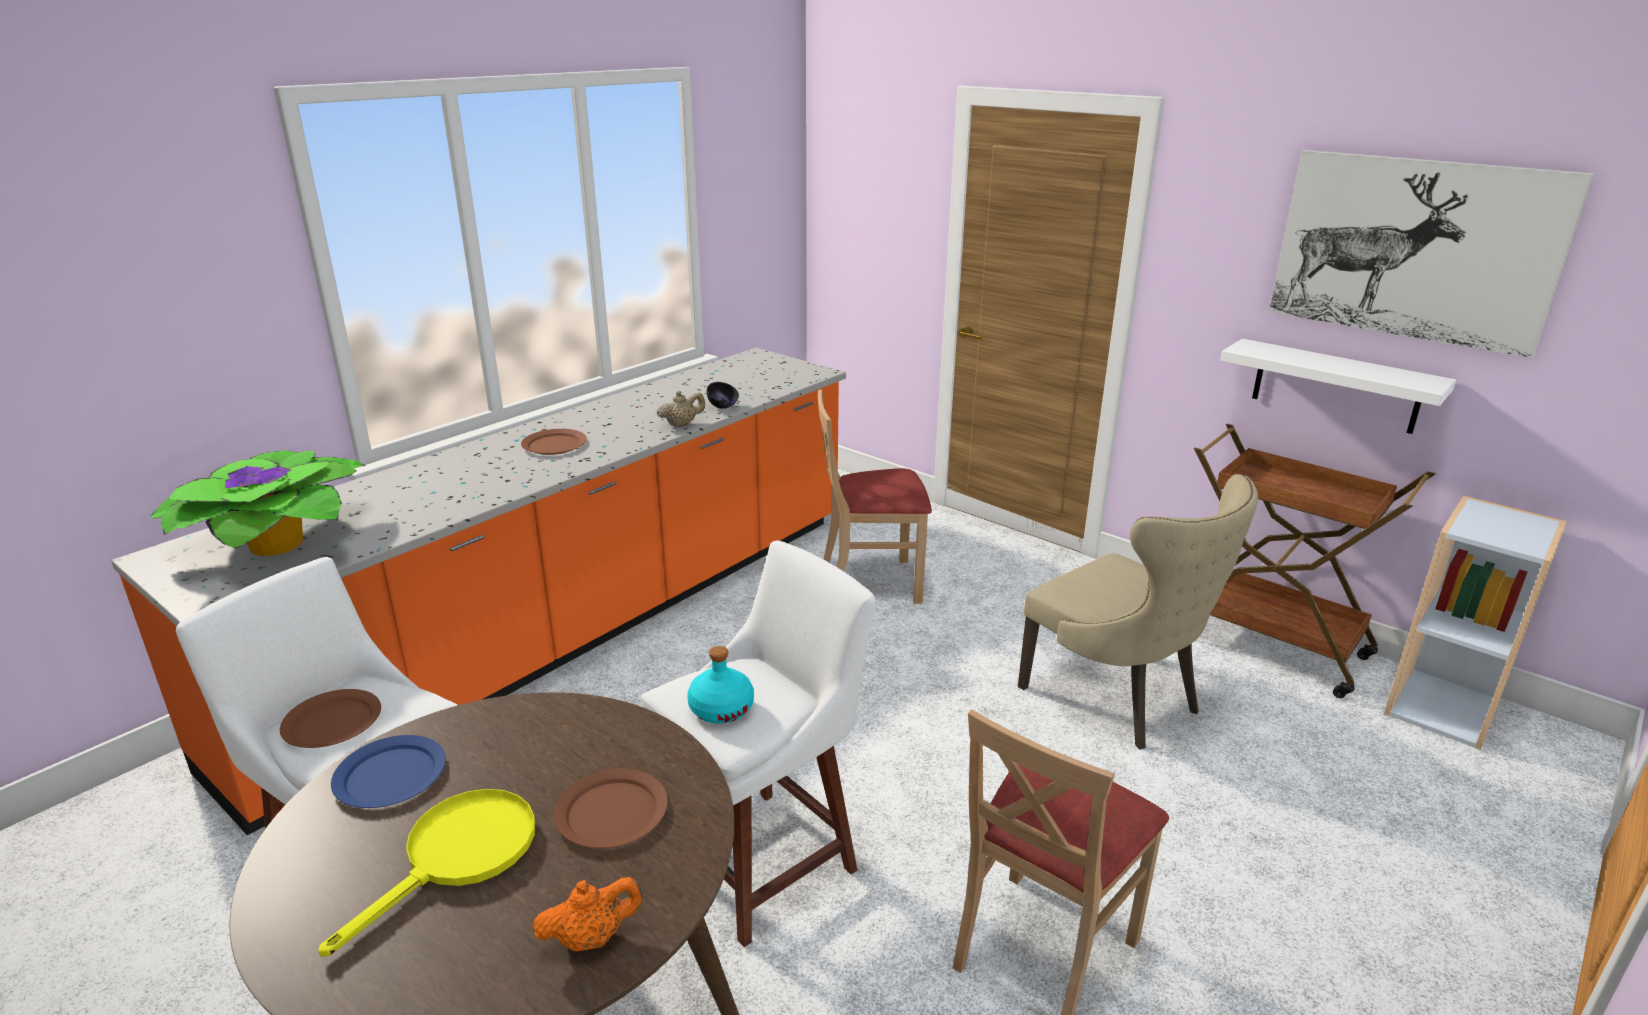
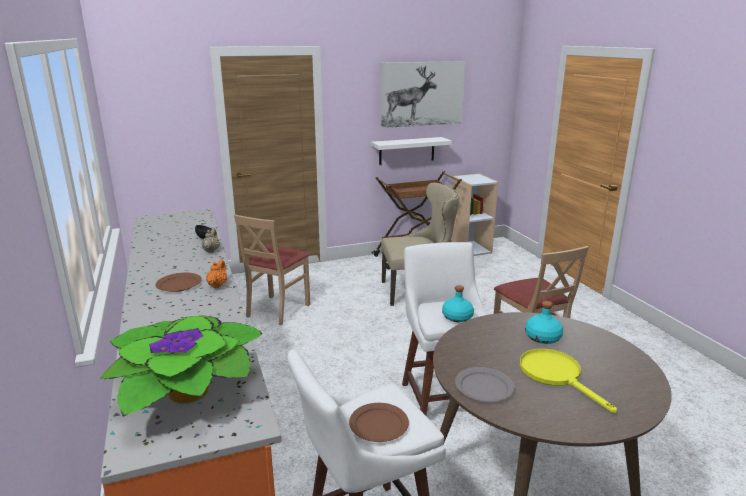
camera: 60 degrees left, 5 degrees down
(390, 776) = (484, 387): blue plate -> grey plate
(592, 938) = (616, 353): orange teapot -> orange teapot (217, 285)
(611, 812) = (542, 337): brown plate -> turquoise bottle

